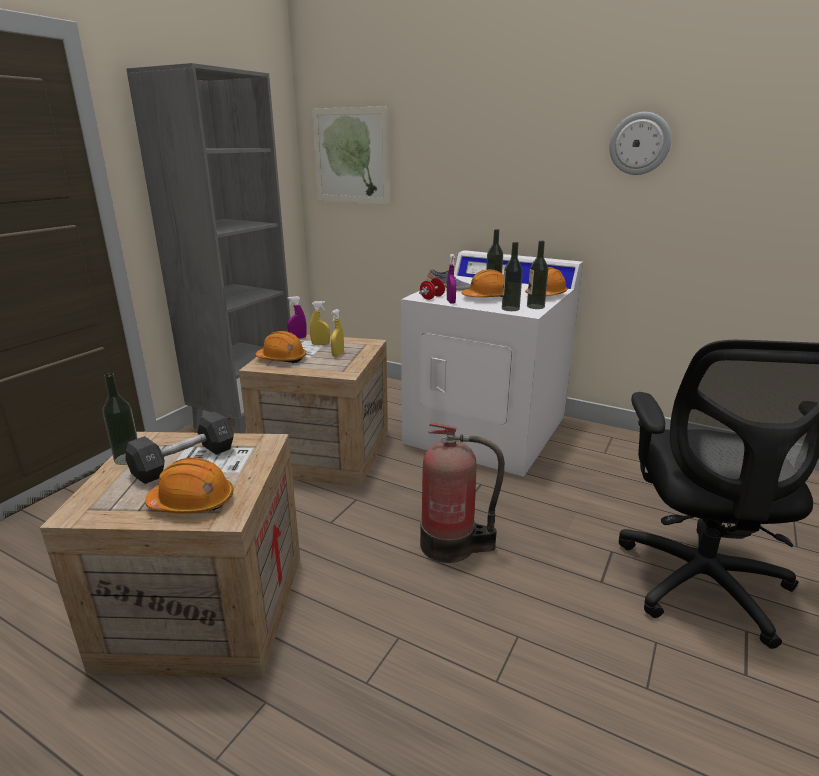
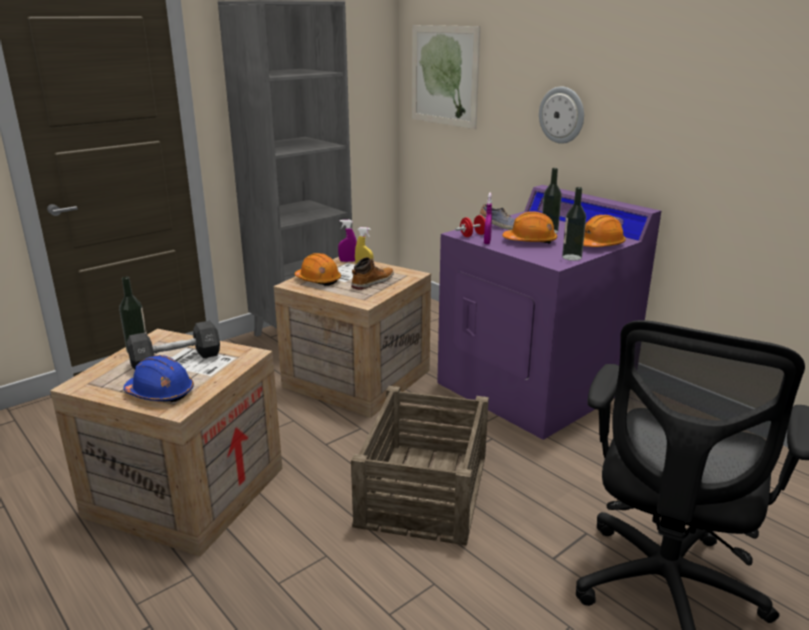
camera: 20 degrees right, 0 degrees up
(192, 502) = (160, 393): orange hard hat -> blue hard hat
(338, 354) = (372, 282): yellow spray bottle -> boot
(452, 545) = (425, 489): fire extinguisher -> crate
(487, 430) = (536, 385): white washing machine -> purple washing machine
(510, 308) = (541, 256): bottle -> none
(639, 144) = (728, 82): wall clock -> wall clock (562, 115)

